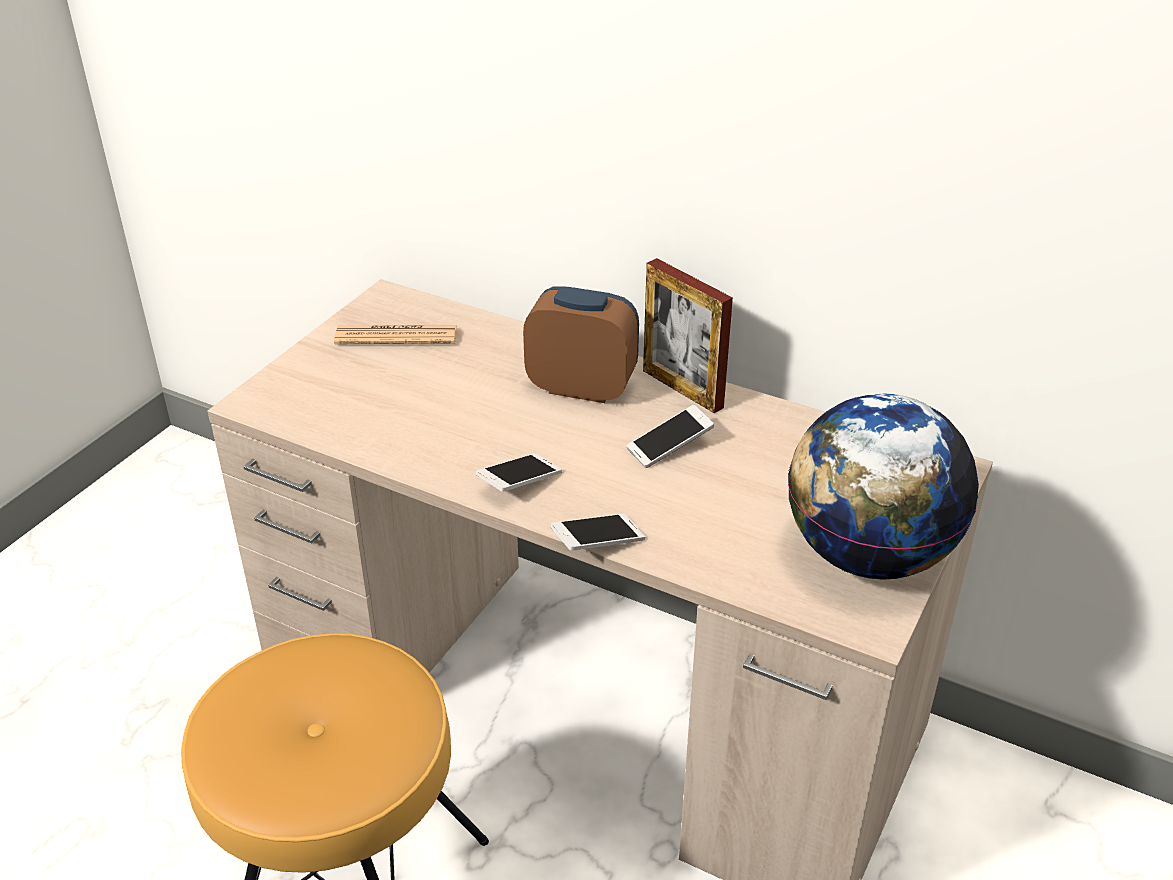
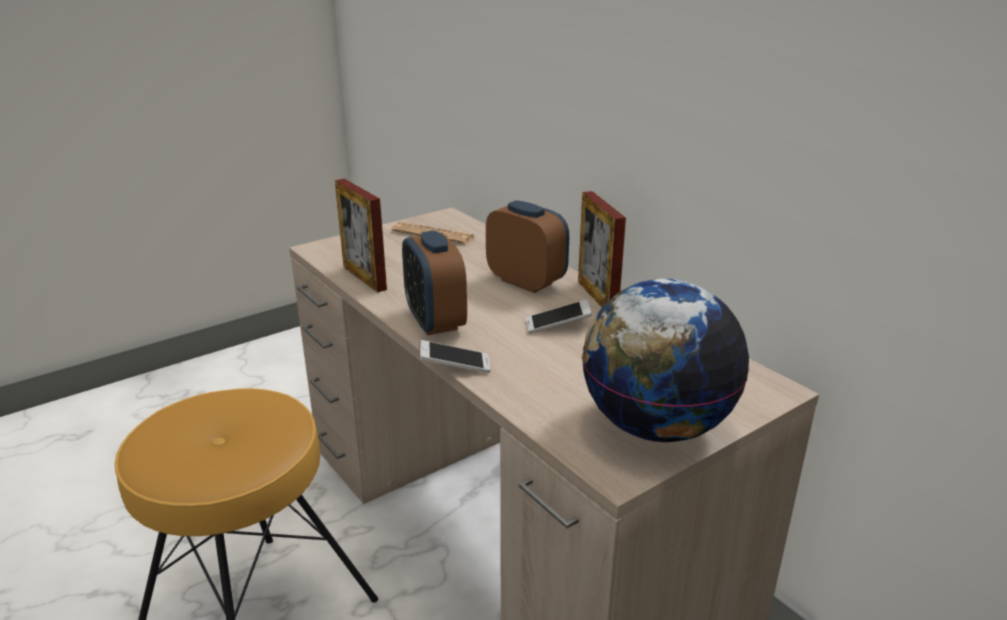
camera: 25 degrees right, 10 degrees down
(367, 437) = (364, 278): none -> picture frame
(520, 482) = (435, 321): phone -> alarm clock

